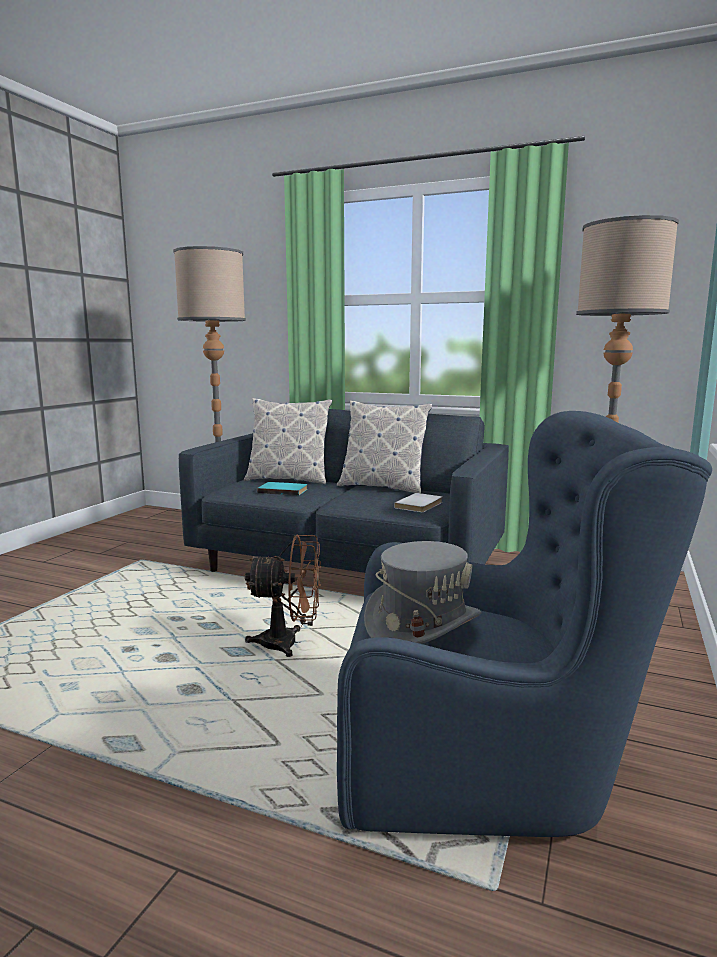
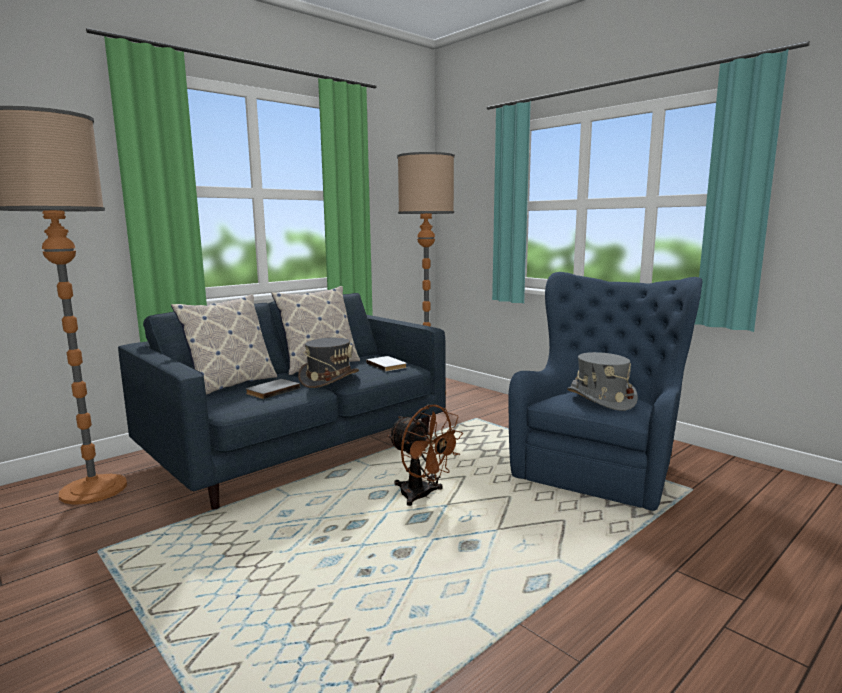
camera: 65 degrees left, 0 degrees up
(283, 490) = (271, 390): turquoise book -> grey book
(289, 643) = (422, 496): brown fan -> brown fan turned 105 degrees clockwise
(339, 497) = (329, 379): none -> grey hat

